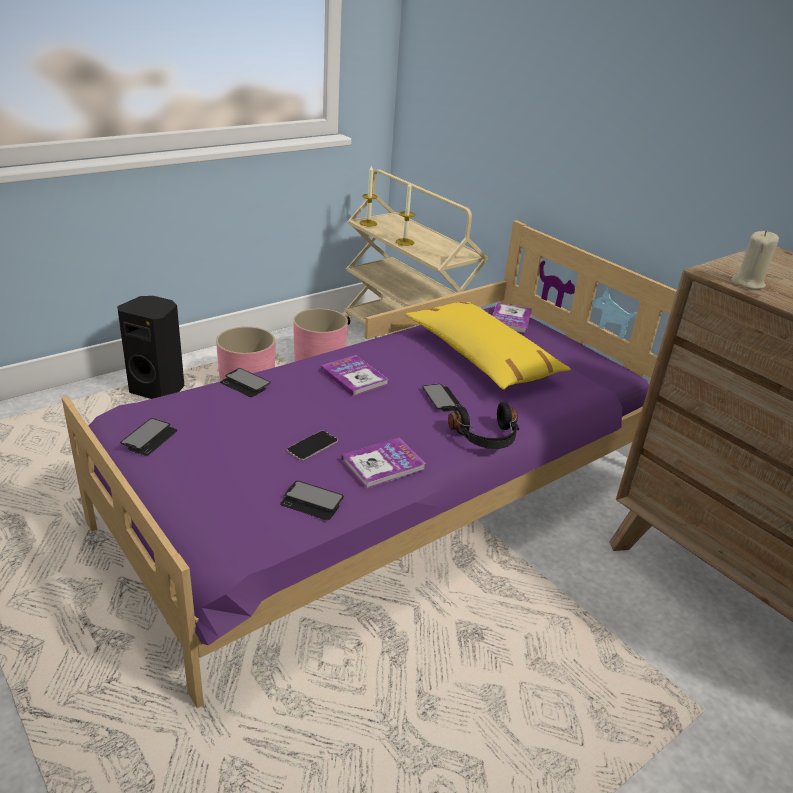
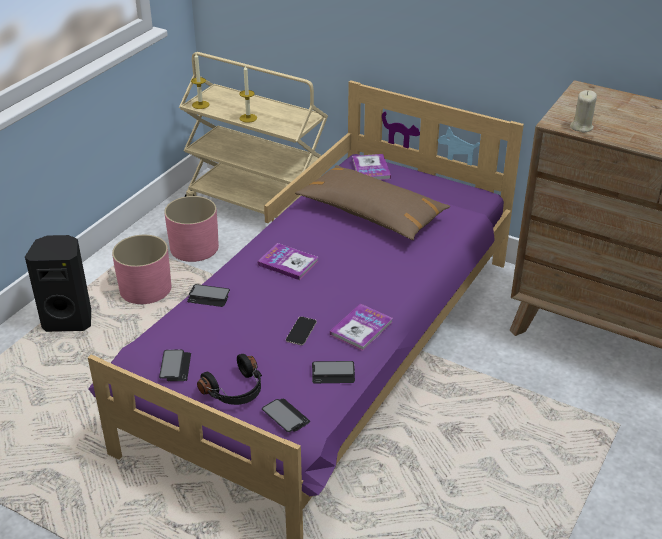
camera: 20 degrees left, 5 degrees up
(442, 399) = (366, 261): phone -> phone (285, 416)
(481, 357) = (371, 213): yellow pillow -> brown pillow
(486, 438) = (418, 283): black headphones -> black headphones (236, 391)

